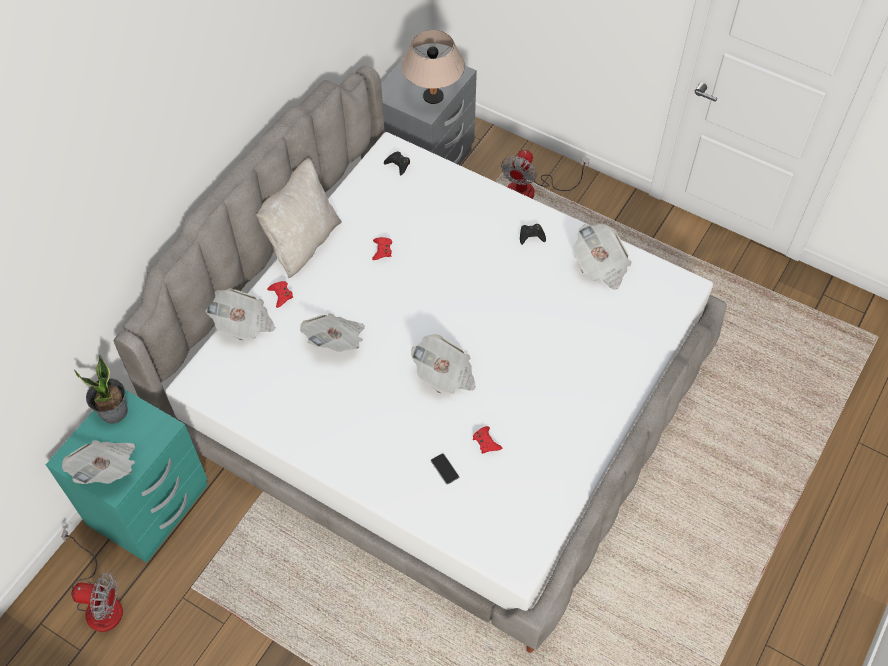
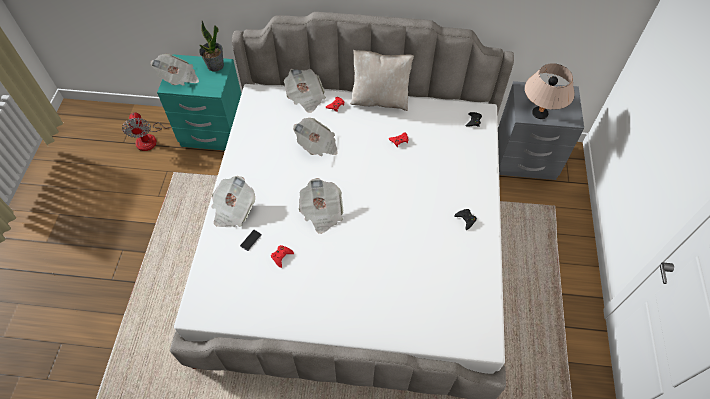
camera: 65 degrees right, 0 degrees up
(531, 190) = (548, 229): fan -> none
(600, 266) = (467, 274): newspaper -> newspaper (233, 210)

